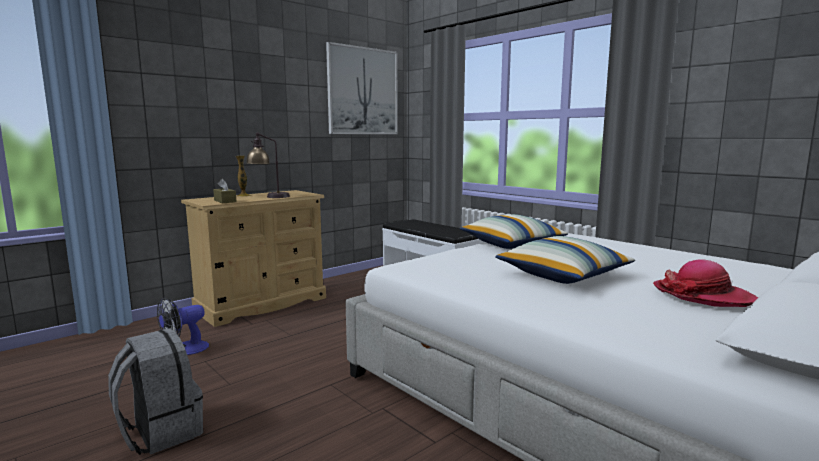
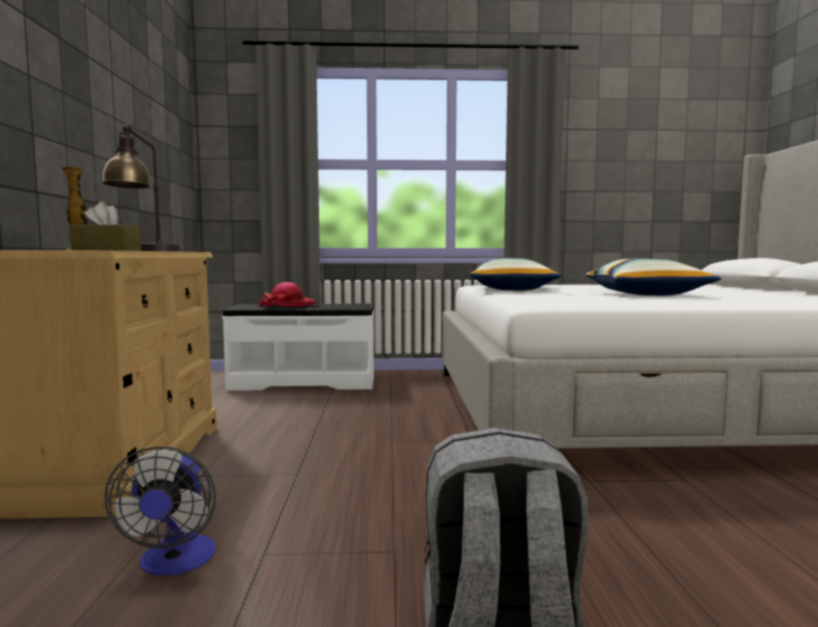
camera: 50 degrees left, 5 degrees down
(363, 91) = (163, 107): picture -> none
(703, 296) = (734, 291): hat -> hat (288, 305)

